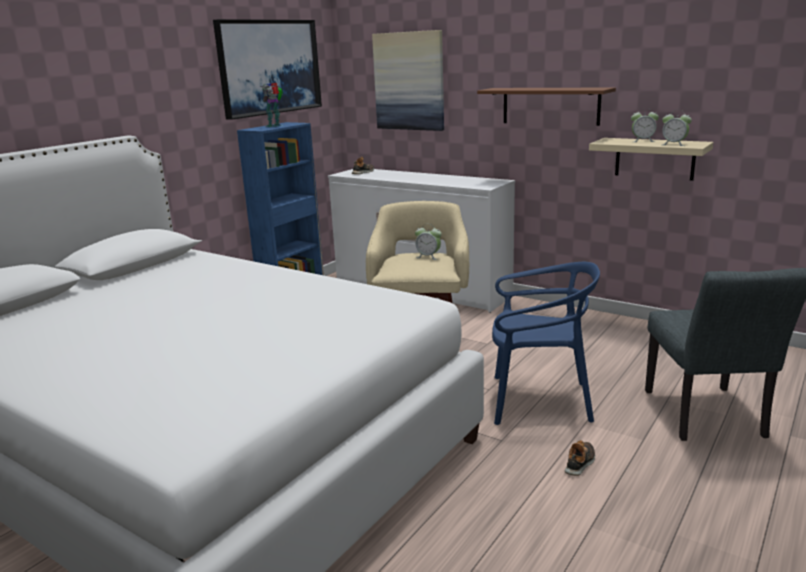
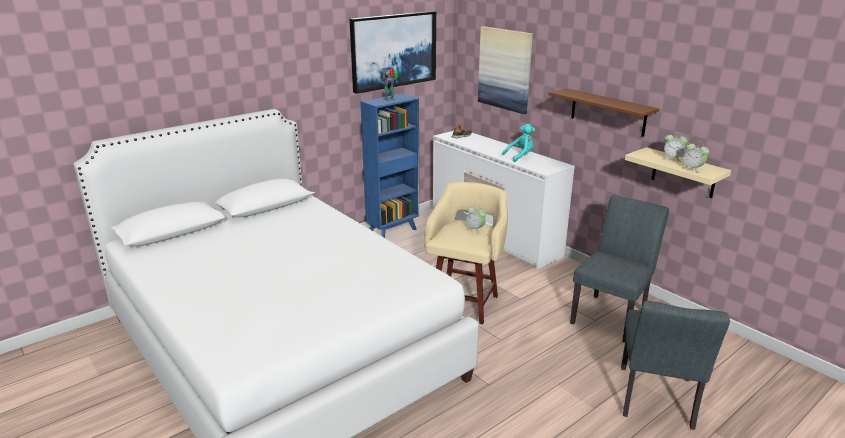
camera: 15 degrees right, 5 degrees up
(447, 180) = (520, 156): none -> turquoise plush toy
(538, 401) = (533, 358): blue chair -> none
(580, 463) = (535, 416): shoe -> none
(600, 342) = (611, 315): none -> grey chair

